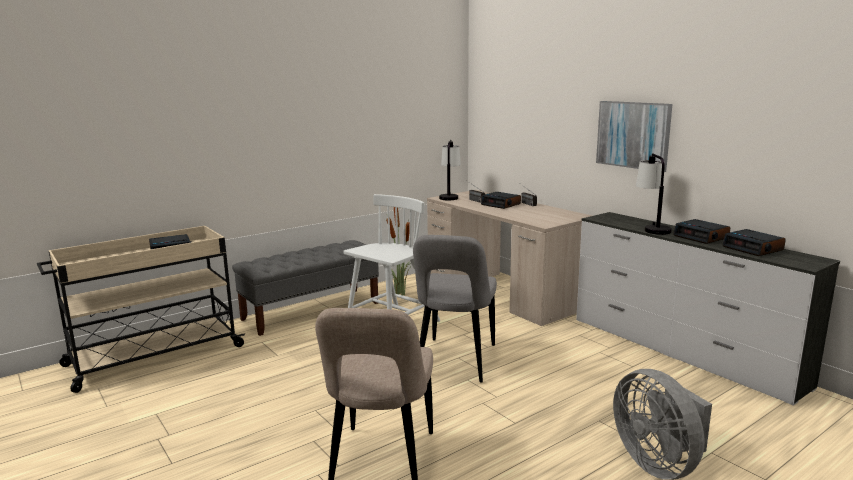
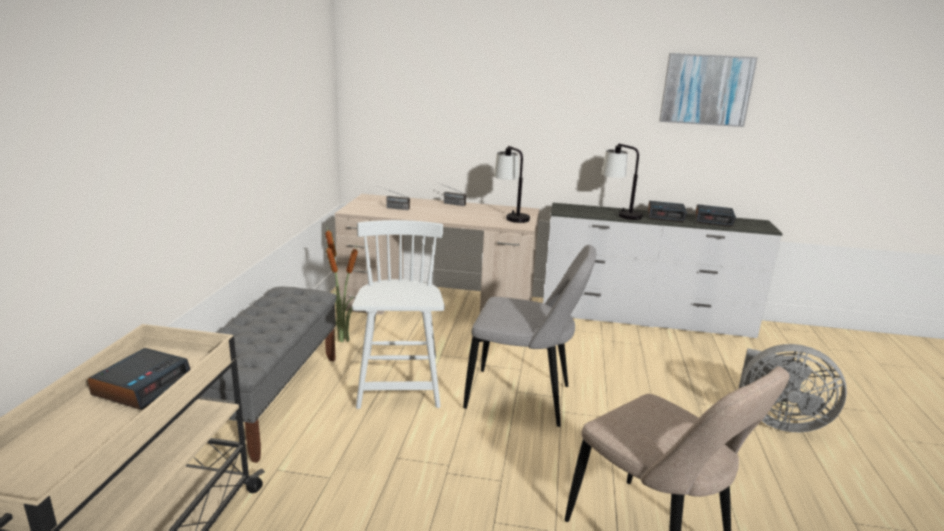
camera: 45 degrees left, 5 degrees up
(449, 196) = (356, 207): table lamp -> table lamp (510, 216)
(455, 363) = (523, 398): grey chair -> grey chair turned 45 degrees counterclockwise
(501, 204) = (432, 209): alarm clock -> none
(633, 135) = (578, 125): picture -> picture (706, 90)

